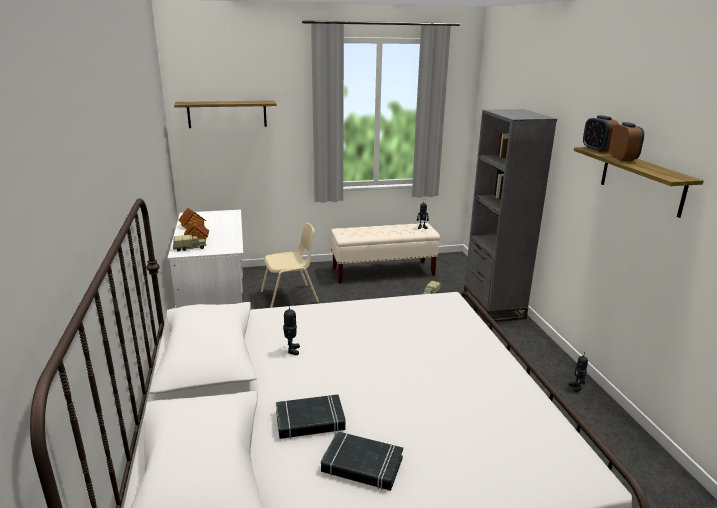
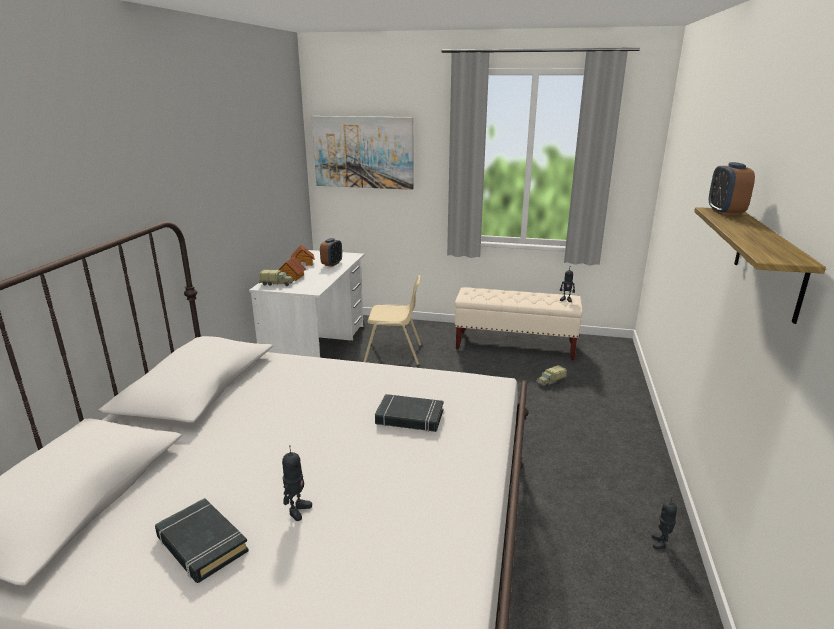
camera: 25 degrees right, 0 degrees up
(227, 114) = (363, 152): shelf -> picture
(292, 350) = (268, 402): toy robot -> toy robot (297, 510)
(310, 421) = (206, 480): black book -> black book (409, 418)
(493, 306) = (622, 411): grey bookcase -> none
(622, 159) = (740, 226): alarm clock -> alarm clock (332, 264)

